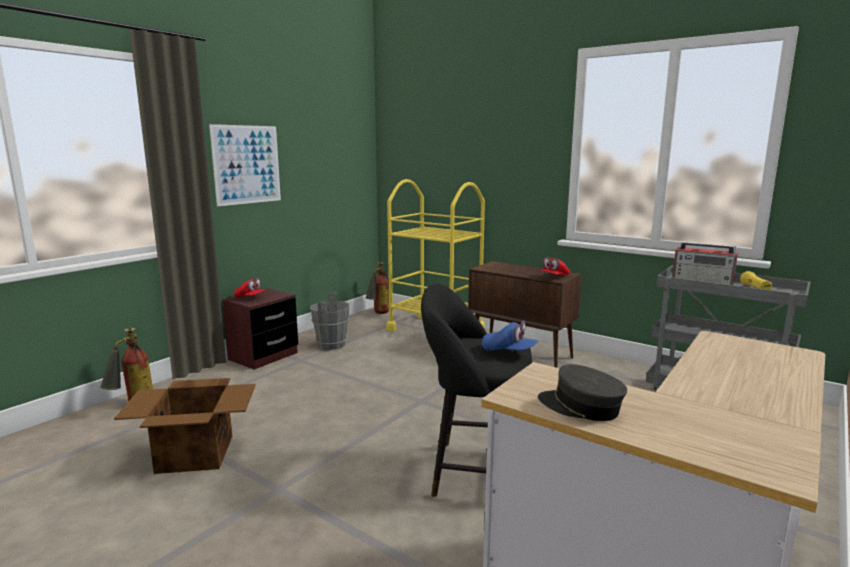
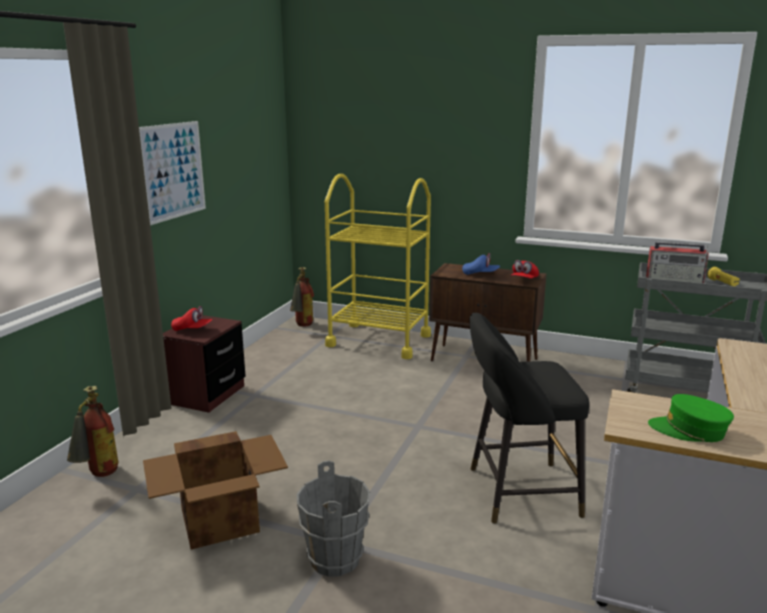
camera: 15 degrees left, 5 degrees up
(332, 345) = (277, 371): grey bucket -> grey bucket (336, 559)
(509, 352) = (555, 375): blue cap -> blue cap (480, 274)
(580, 407) = (689, 430): grey cap -> green cap

